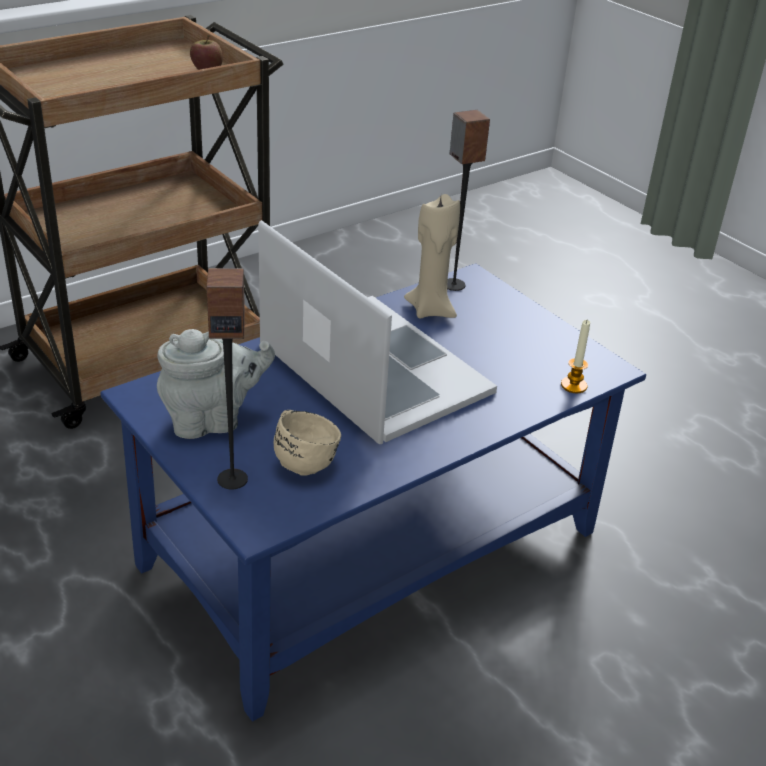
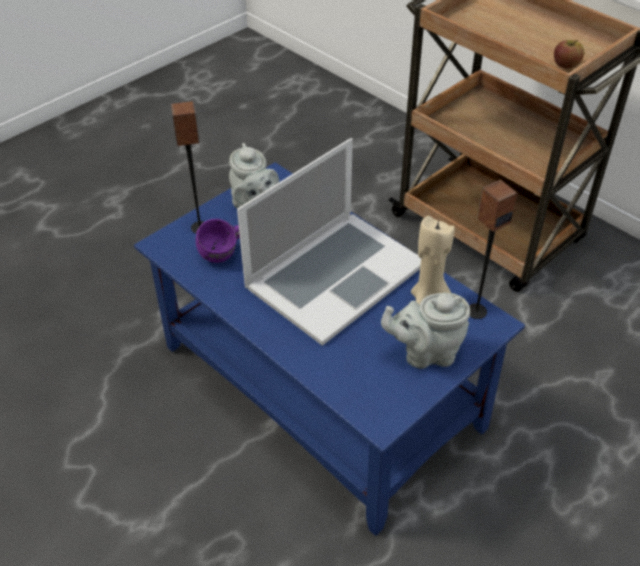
camera: 85 degrees right, 10 degrees up
(304, 459) = (223, 254): beige mug -> purple mug
(512, 325) = (425, 353): none -> grey teapot
(573, 385) = (346, 396): candle -> none

